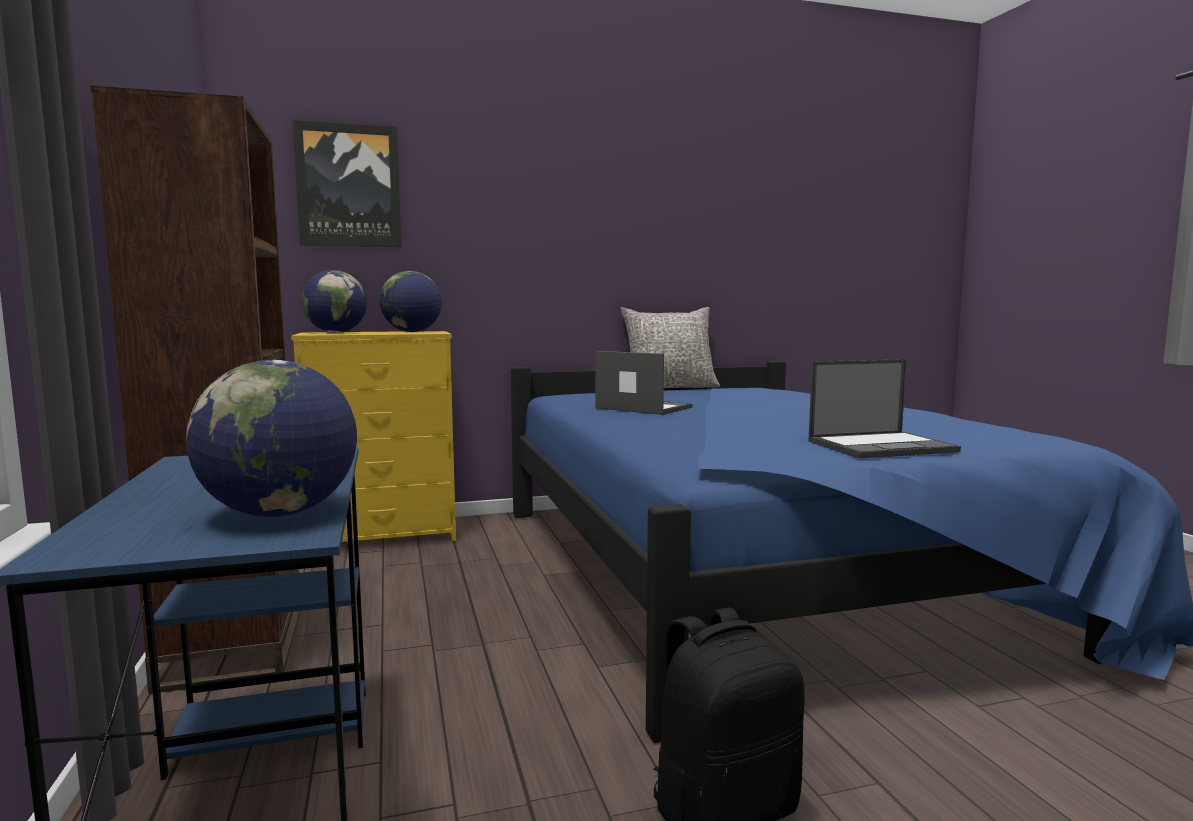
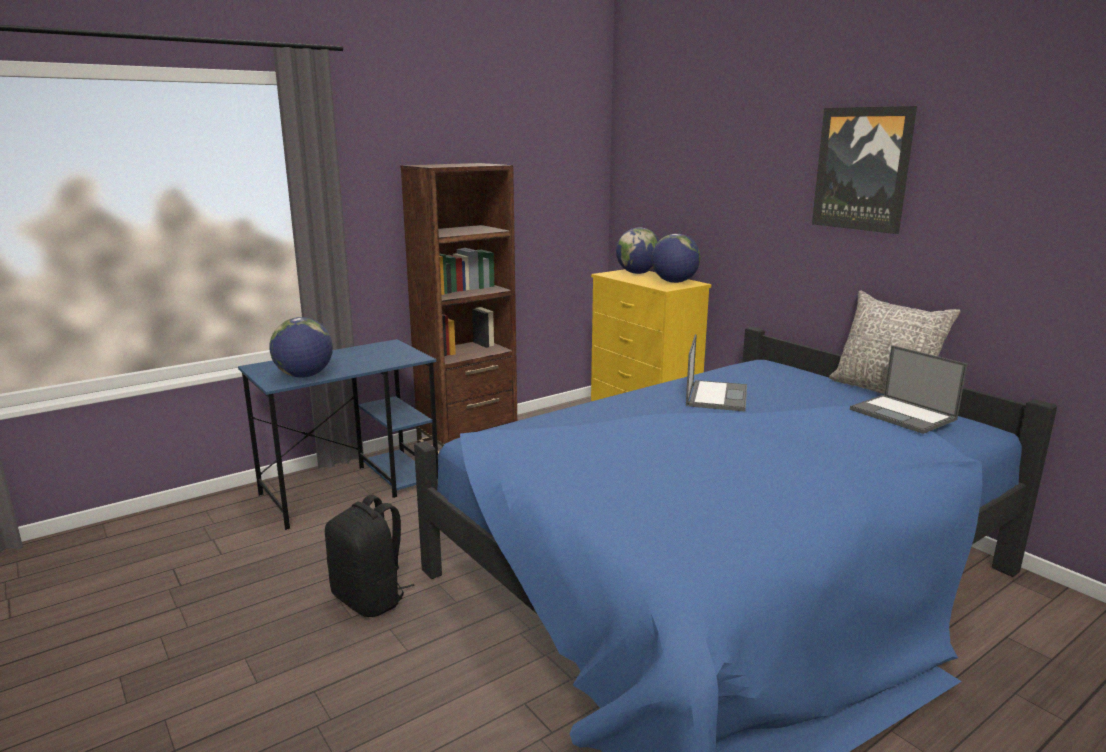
camera: 70 degrees right, 10 degrees up
(349, 186) = (671, 160): picture -> picture (862, 169)
(882, 446) = (573, 483): laptop -> laptop (904, 415)

